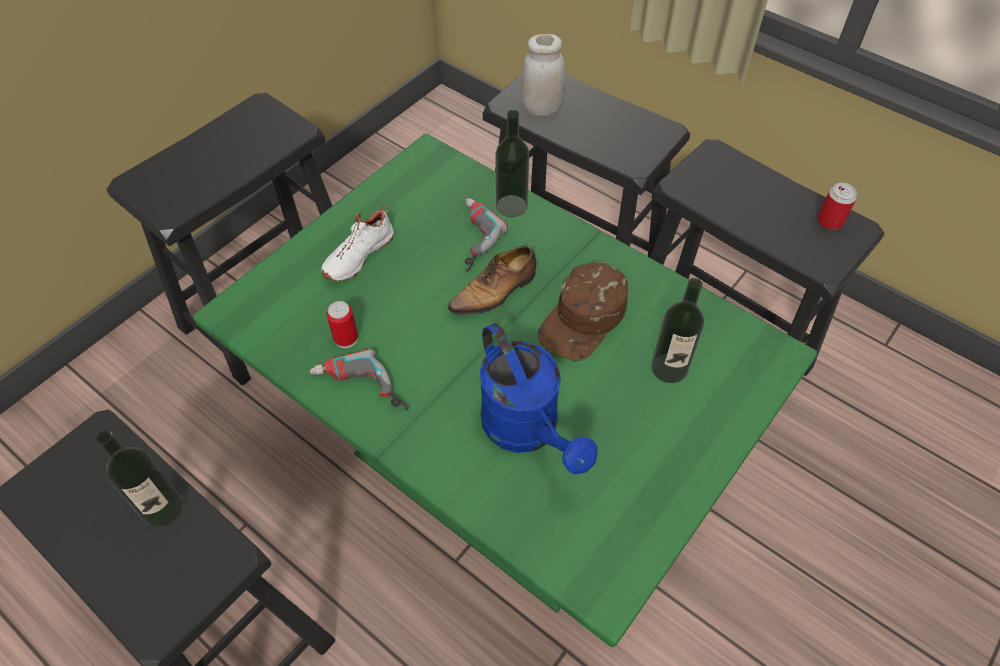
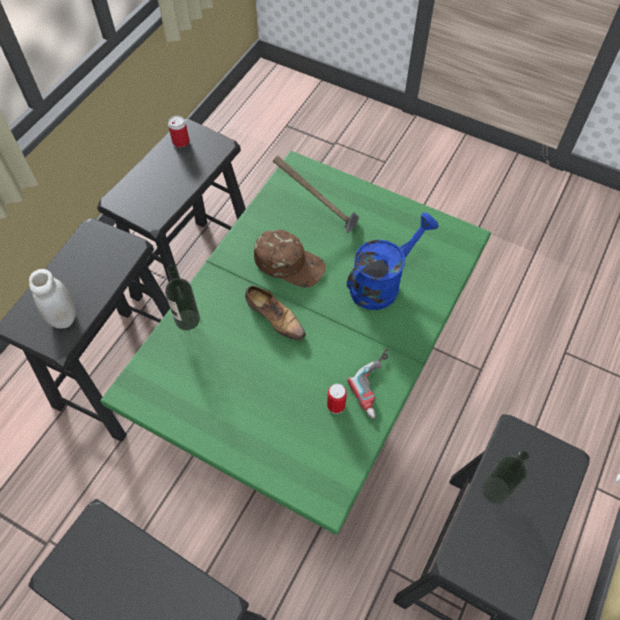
camera: 100 degrees left, 5 degrees up
(357, 255) = (253, 419): white shoe -> none
(468, 237) = (224, 343): power drill -> none
(669, 368) = (319, 216): bottle -> hammer

